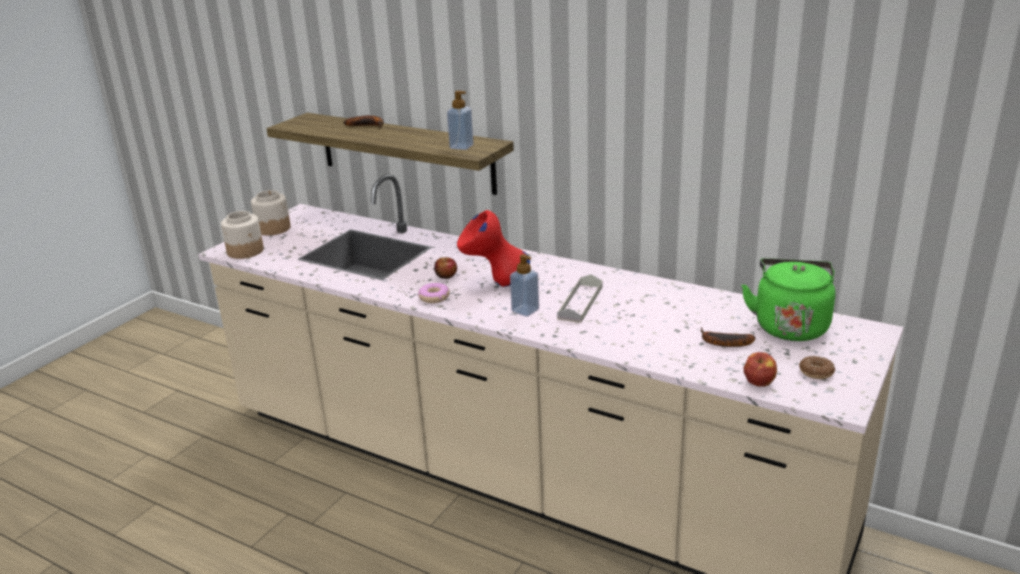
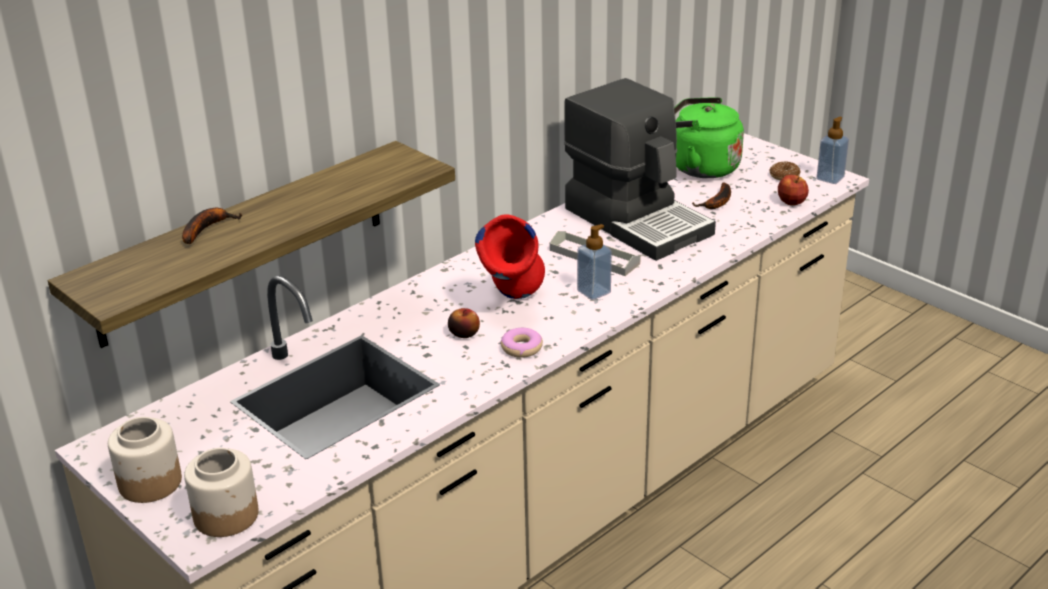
camera: 75 degrees left, 5 degrees up
(461, 147) = (388, 172): soap dispenser -> soap dispenser (830, 178)
(657, 311) = (638, 220): none -> coffee machine

